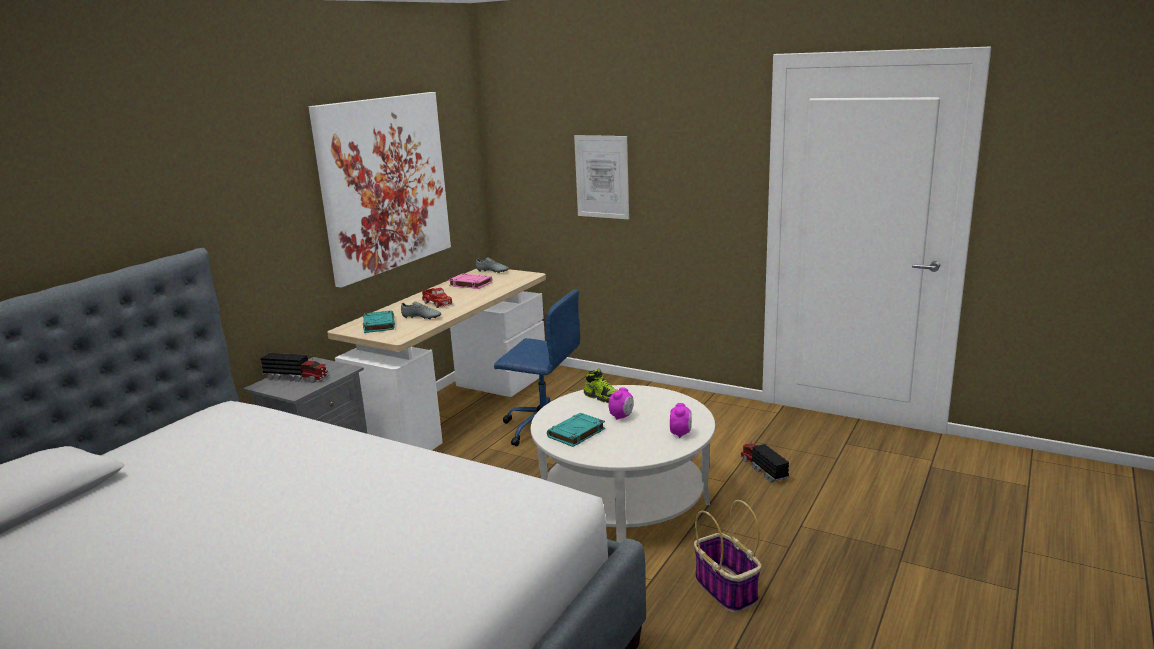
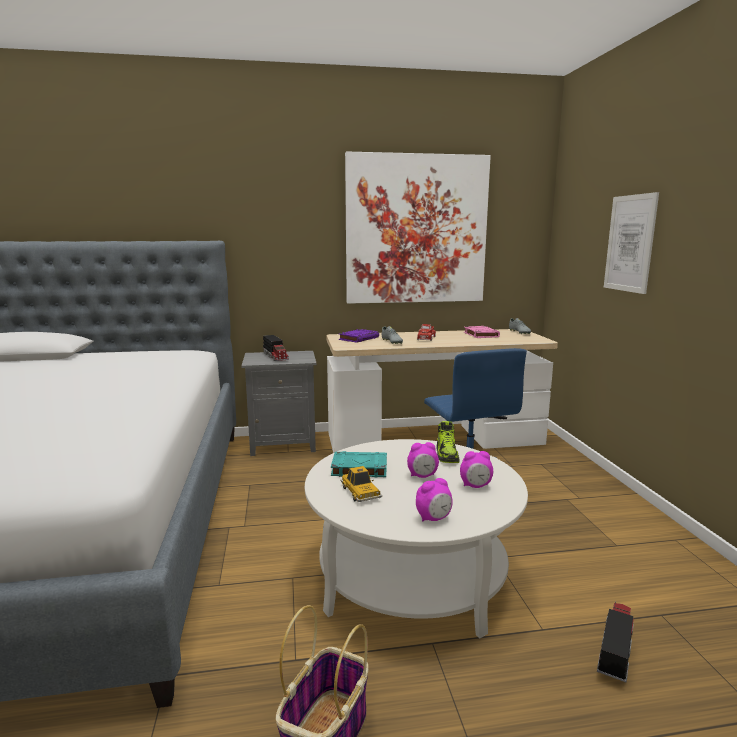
camera: 50 degrees right, 5 degrees down
(379, 325) = (359, 338): turquoise book -> purple book
(614, 444) = (360, 492): none -> toy car
(660, 406) = (475, 486): none -> alarm clock

